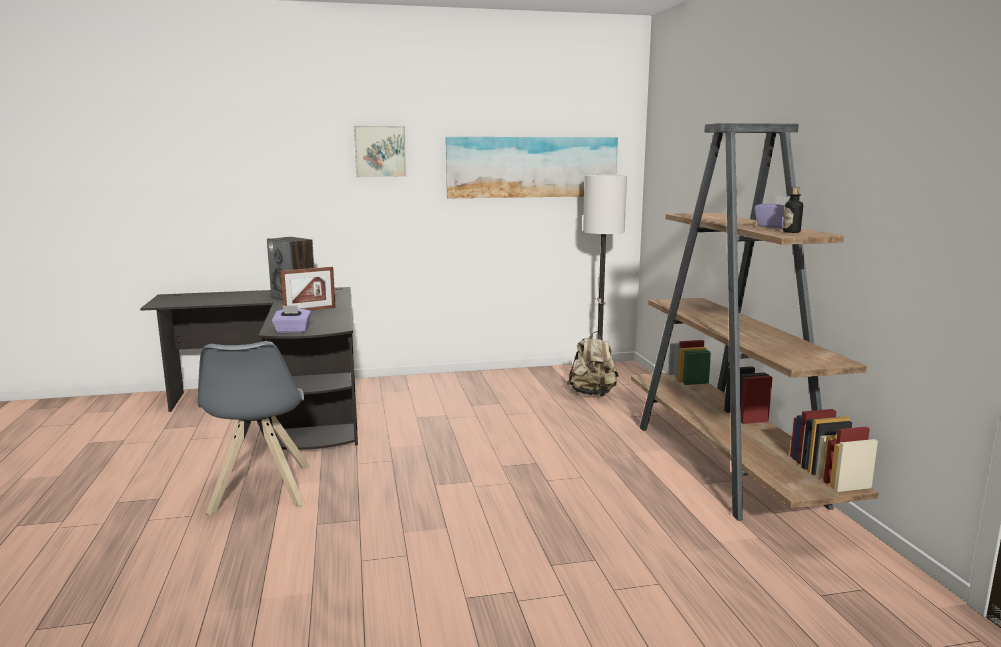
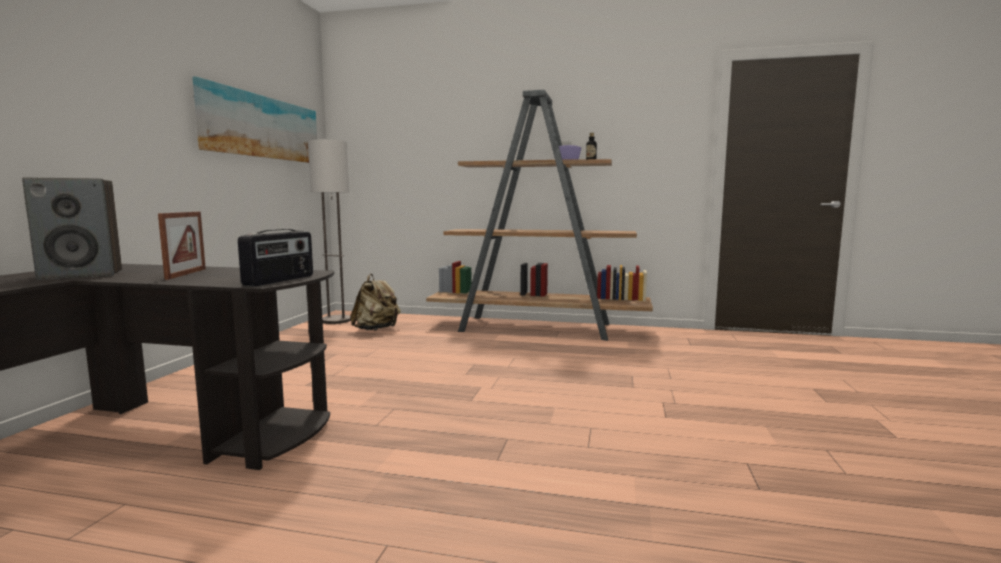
camera: 65 degrees left, 5 degrees down
(260, 490) = (372, 486): grey chair -> none
(292, 331) = (280, 280): purple tissue box -> radio
(380, 151) = (120, 77): picture -> none

